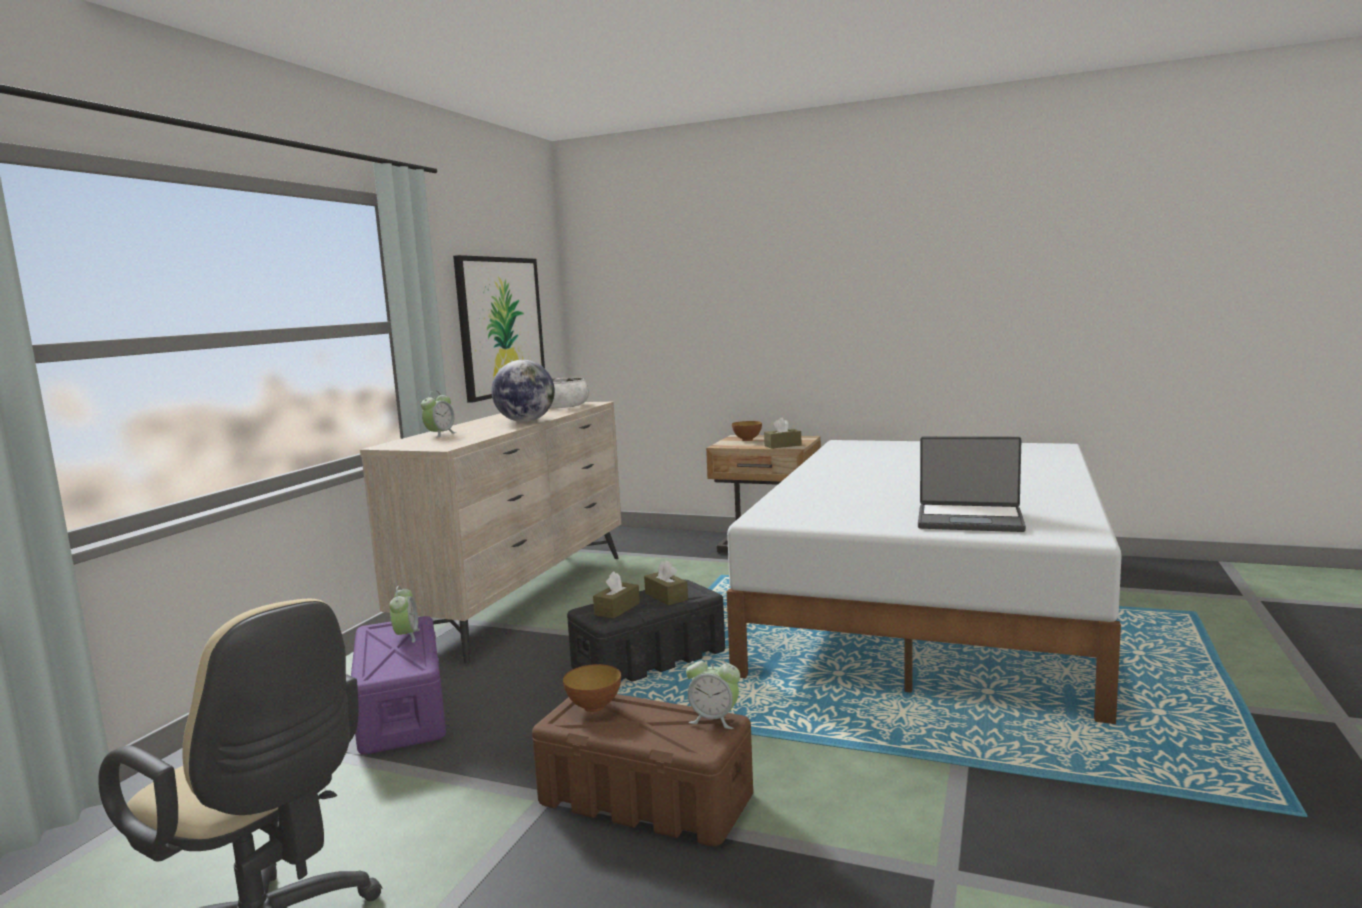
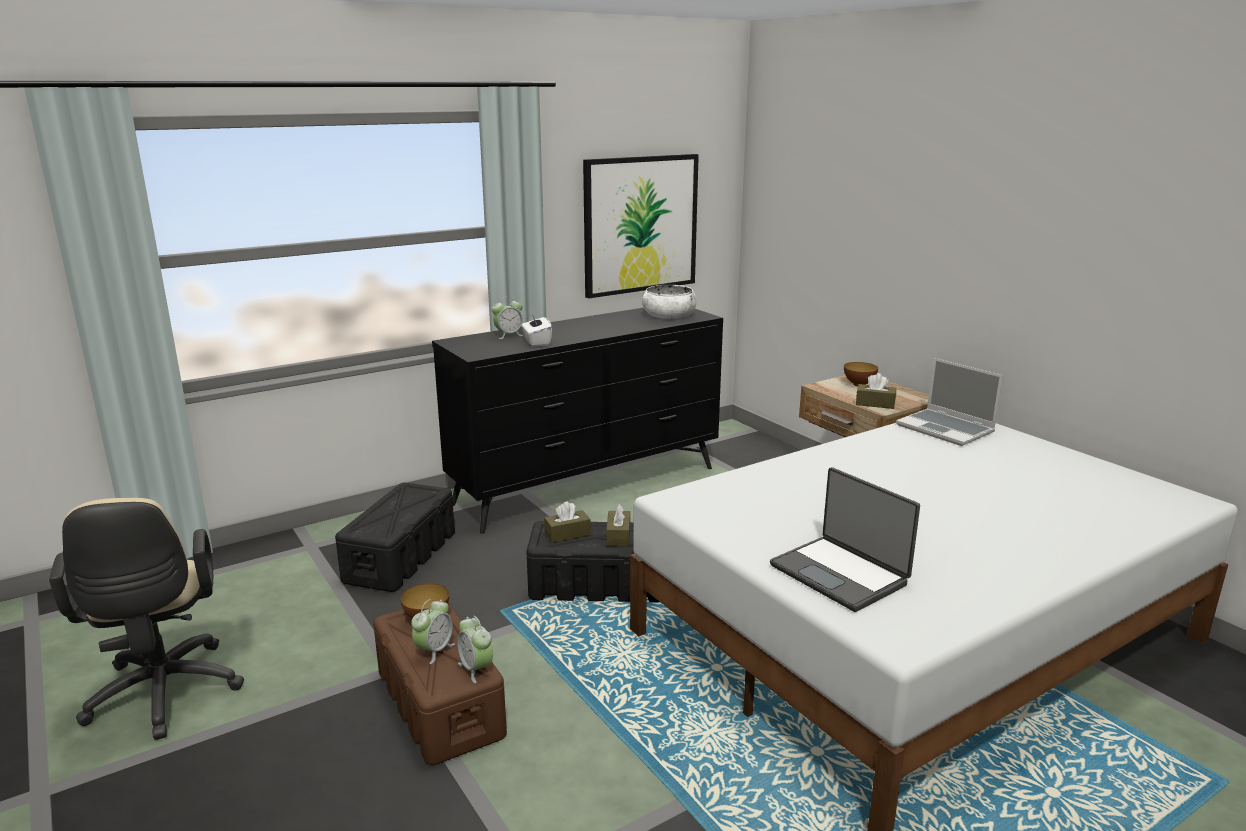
camera: 35 degrees right, 10 degrees up
(401, 709) = (401, 556): purple storage box -> black storage box
(406, 636) = (413, 503): alarm clock -> alarm clock (434, 650)
(484, 433) = (536, 342): none -> white tissue box
(523, 598) = (588, 486): beige dresser -> black dresser
(525, 421) = (595, 333): globe -> none
(855, 448) = (946, 429): none -> laptop

